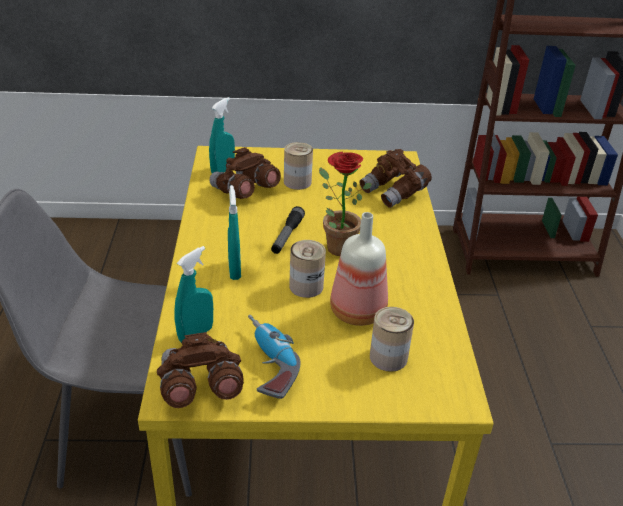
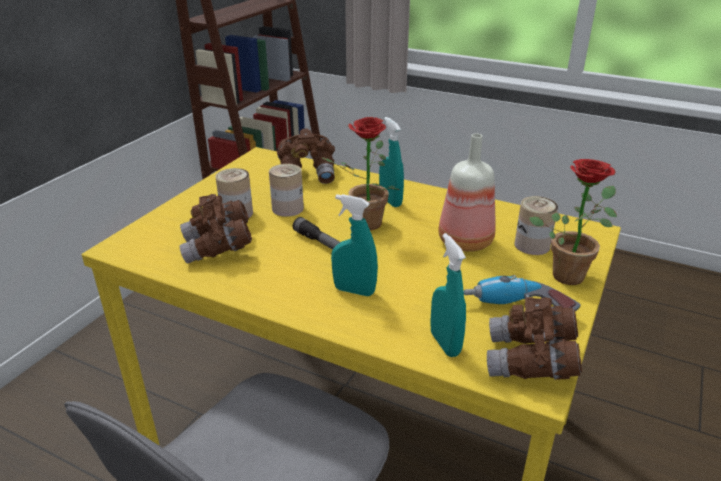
camera: 60 degrees left, 5 degrees down
(222, 170) = (159, 250): turquoise spray bottle -> turquoise spray bottle (390, 201)
(306, 286) = (411, 256): can -> can (287, 208)
(357, 392) = (569, 272): none -> potted plant

